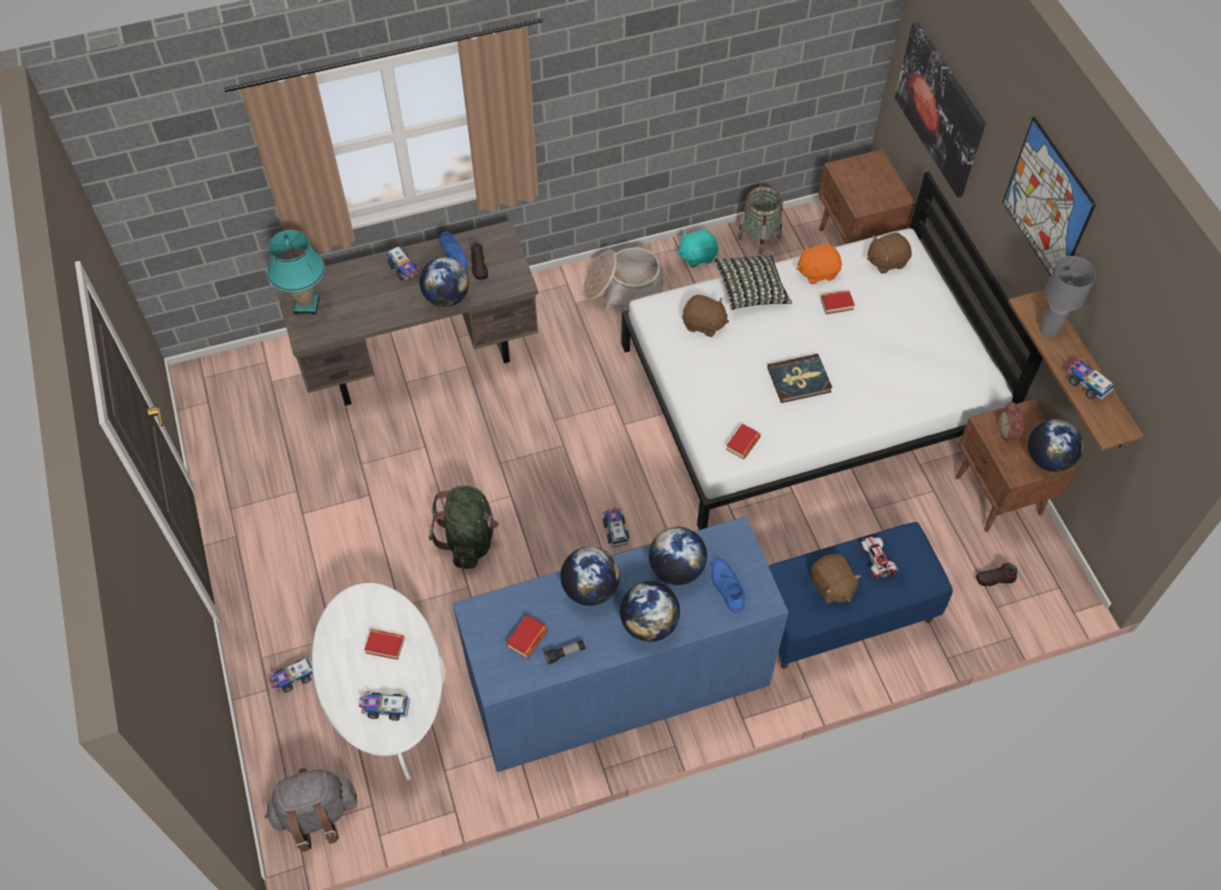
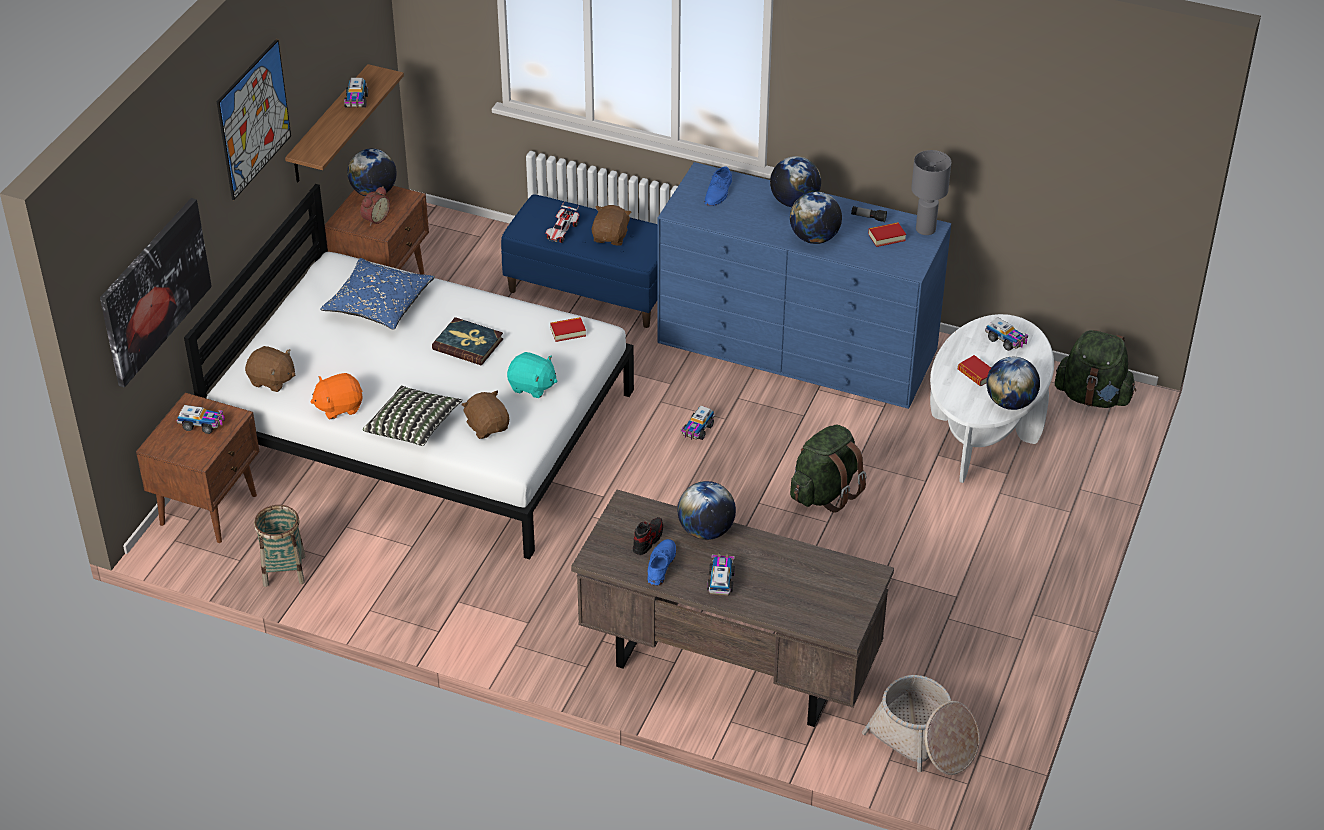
camera: 140 degrees left, 15 degrees down
(293, 678) = (1052, 484): toy truck -> toy truck (202, 424)
(307, 305) = (845, 602): turquoise table lamp -> none
(316, 815) = (1092, 397): grey backpack -> green backpack
(623, 289) = (468, 605): basket -> basket (923, 740)
(676, 569) = (741, 217): globe -> globe (1010, 402)
(697, 256) = (362, 591): turquoise plush toy -> turquoise plush toy (532, 386)
(817, 272) = (339, 407): orange plush toy -> orange plush toy turned 135 degrees clockwise
(836, 304) = (360, 375): book -> none
(904, 368) = (378, 304): none -> blue pillow
(995, 579) = (458, 249): shoe -> none
(1049, 329) = (326, 137): grey table lamp -> grey table lamp (925, 229)

